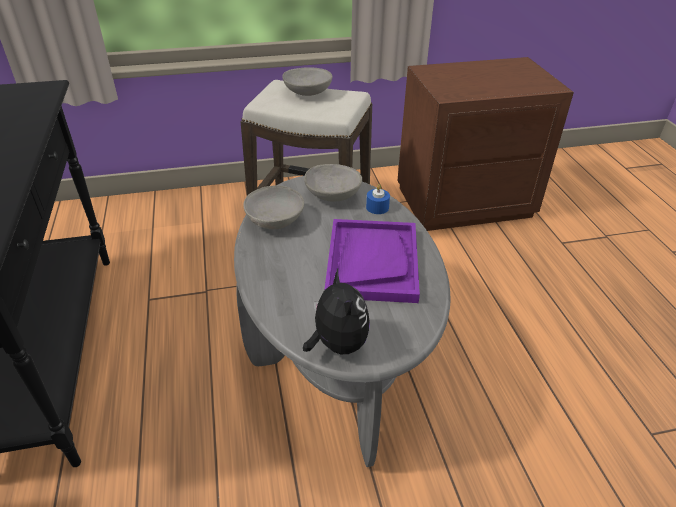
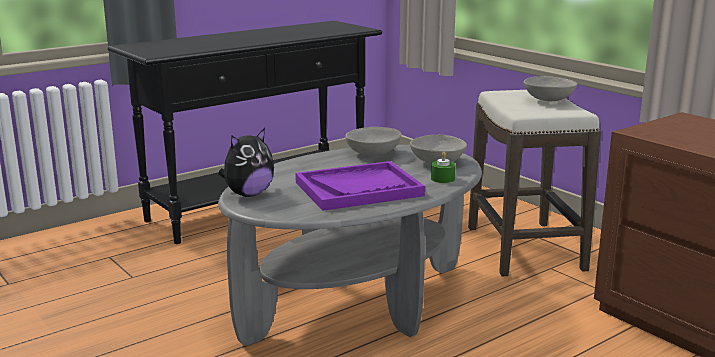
camera: 65 degrees right, 20 degrees down
(377, 207) = (442, 179): blue candle -> green candle

